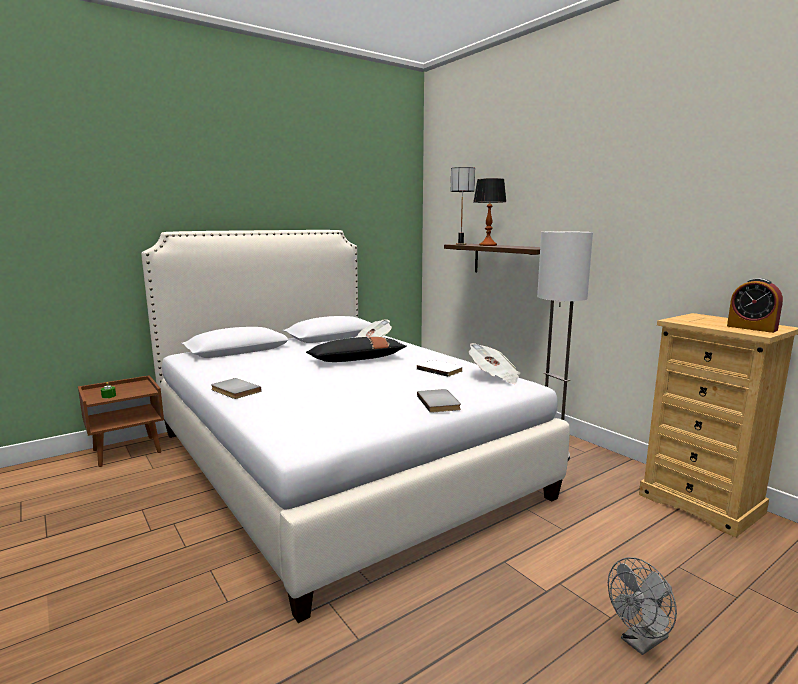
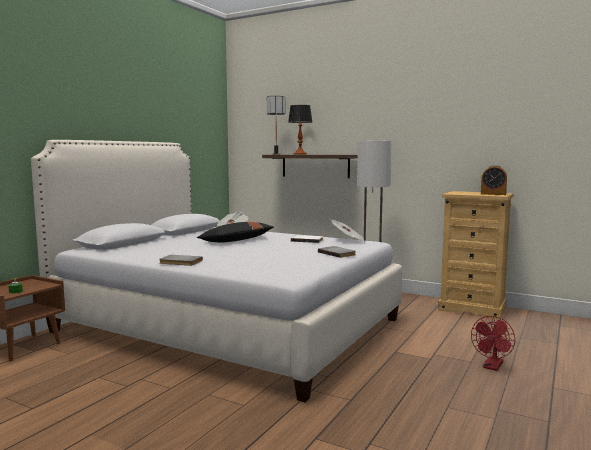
camera: 25 degrees left, 5 degrees down
(640, 642) = (492, 367): grey fan -> red fan

